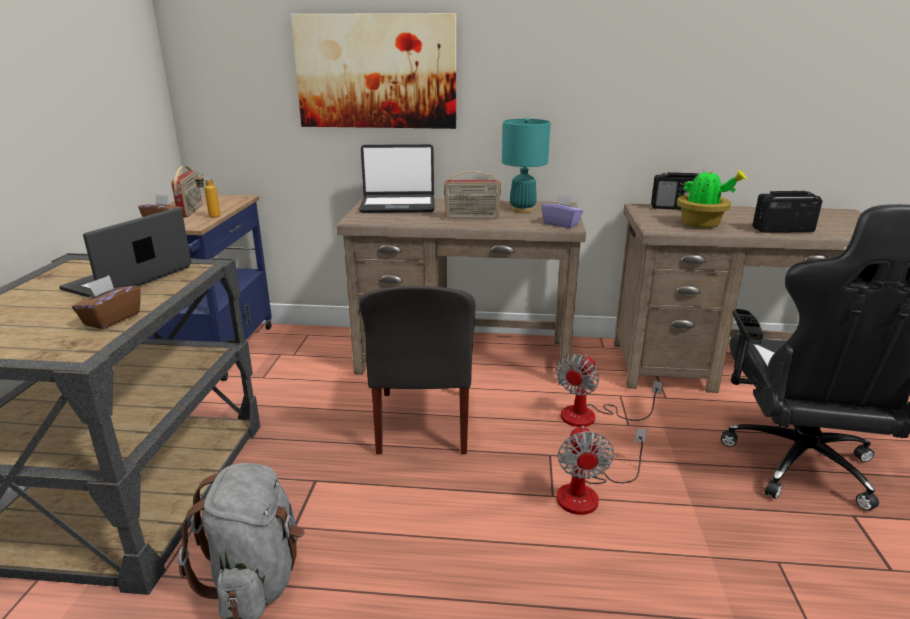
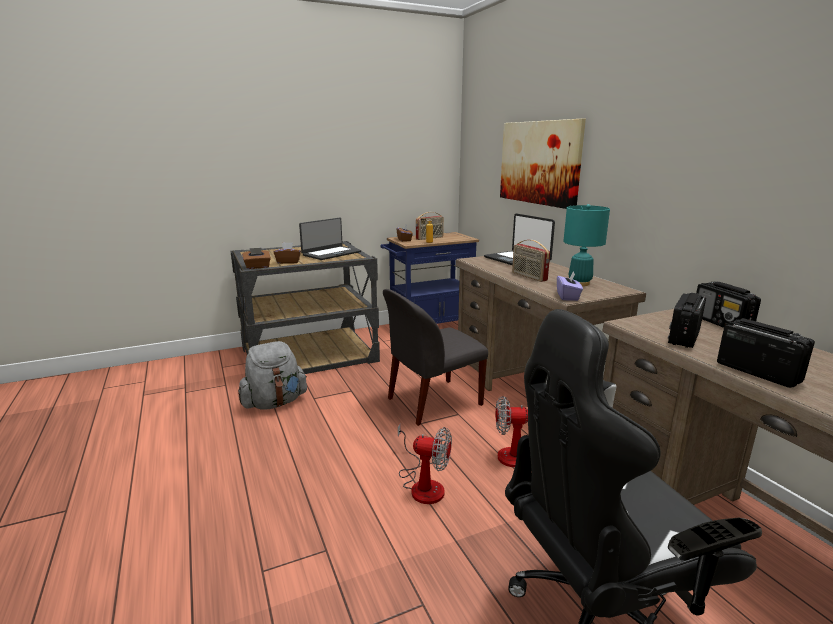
camera: 60 degrees right, 5 degrees down
(88, 351) = (257, 267): none -> brown tissue box
(130, 278) = (331, 253): laptop -> laptop turned 135 degrees clockwise
(588, 493) = (423, 484): fan -> fan turned 135 degrees counterclockwise
(702, 224) = (684, 337): potted plant -> radio

